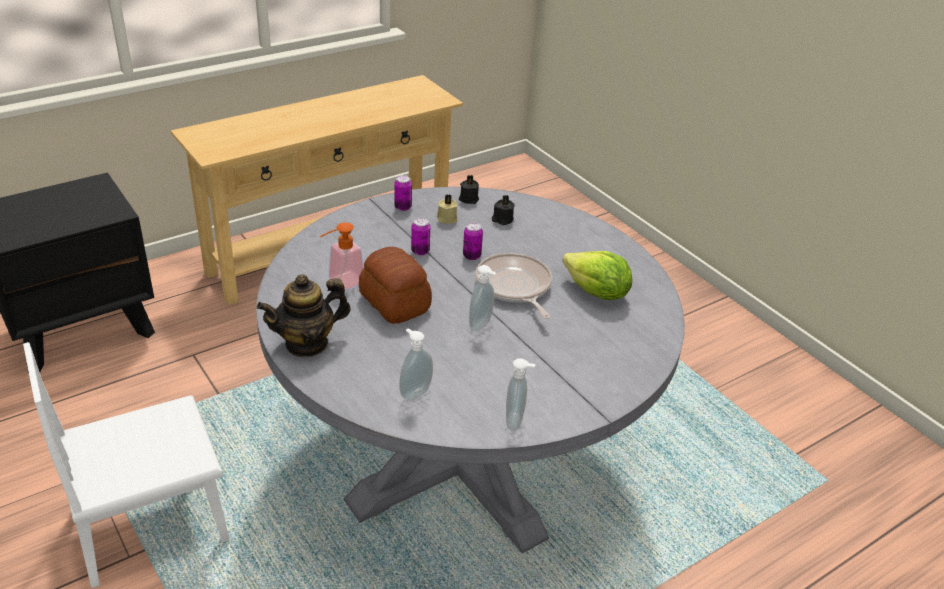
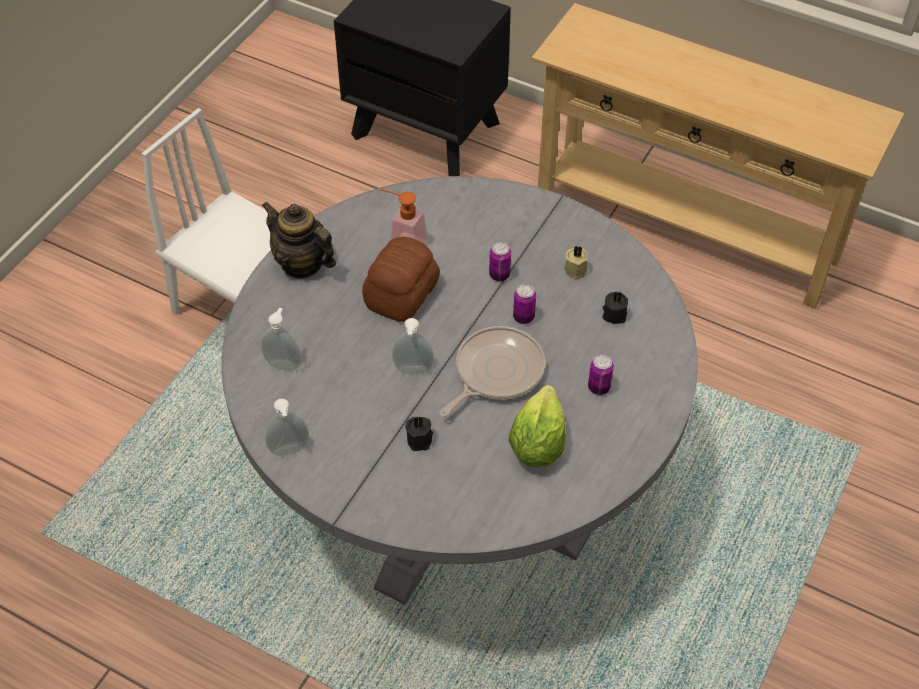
camera: 65 degrees right, 15 degrees up
(403, 207) = (568, 227): can -> can (599, 387)
(468, 198) = (631, 270): black candle -> black candle (420, 439)

